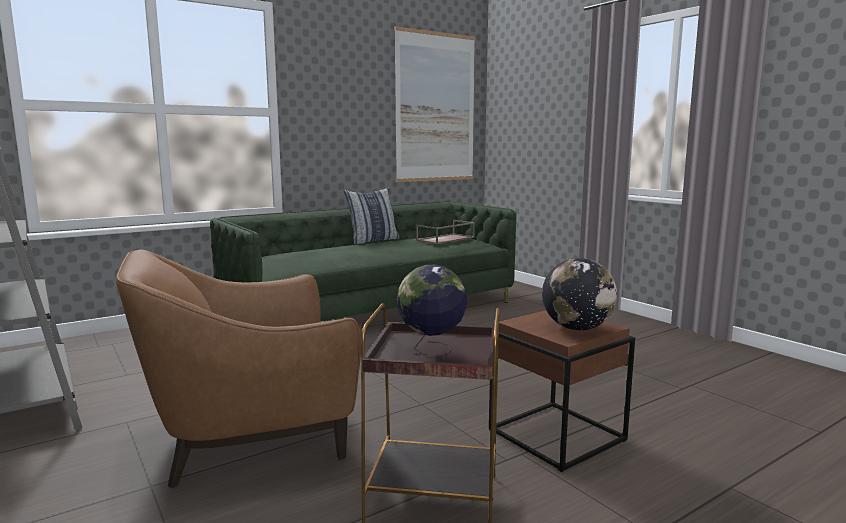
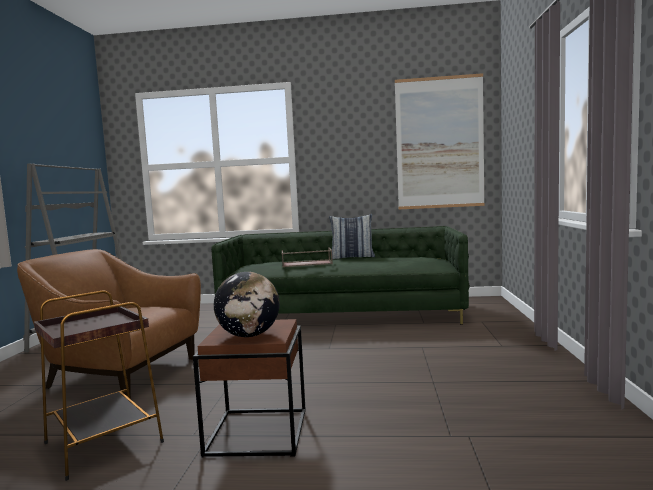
camera: 40 degrees right, 5 degrees down
(431, 352) = (85, 326): globe -> none
(445, 239) = (407, 259): brown tray -> brown tray (306, 263)

